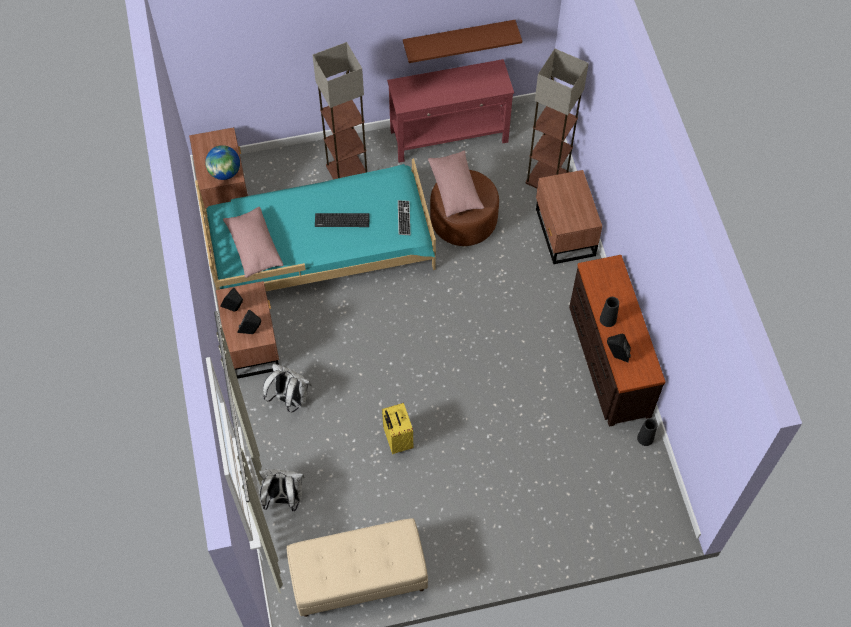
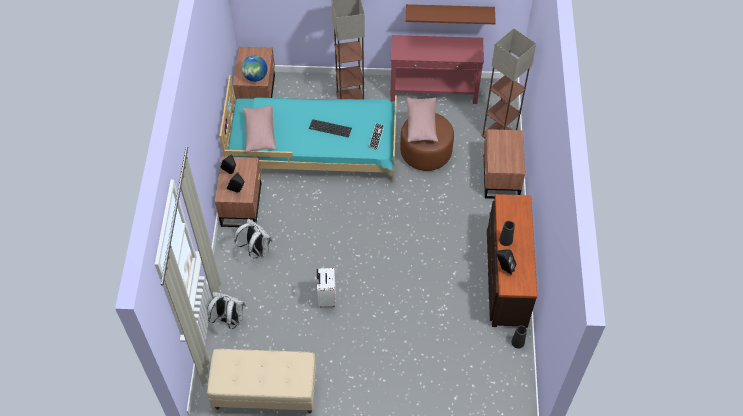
camera: 15 degrees right, 5 degrees down
(397, 439) = (326, 297): yellow suitcase -> white suitcase

